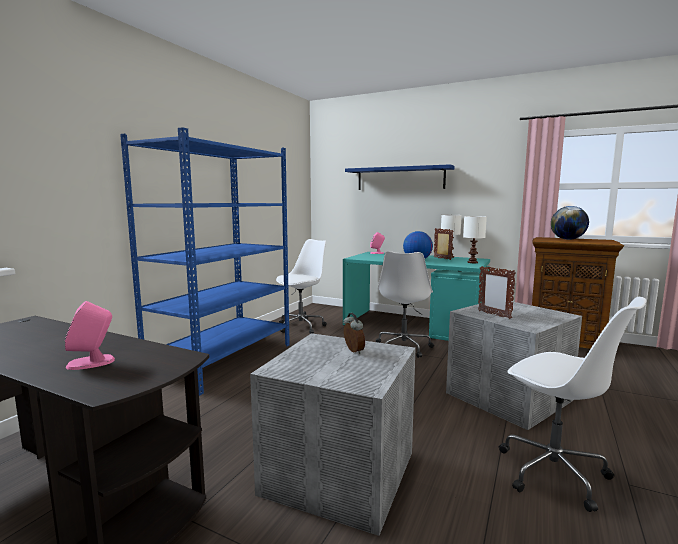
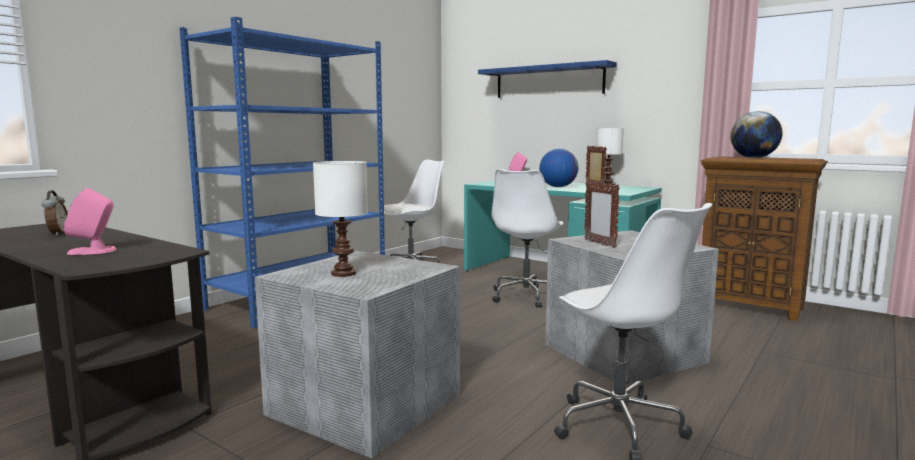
camera: 10 degrees right, 0 degrees up
(353, 351) = (383, 265): alarm clock -> alarm clock (57, 234)
(473, 262) = (629, 190): white table lamp -> white table lamp (344, 274)

